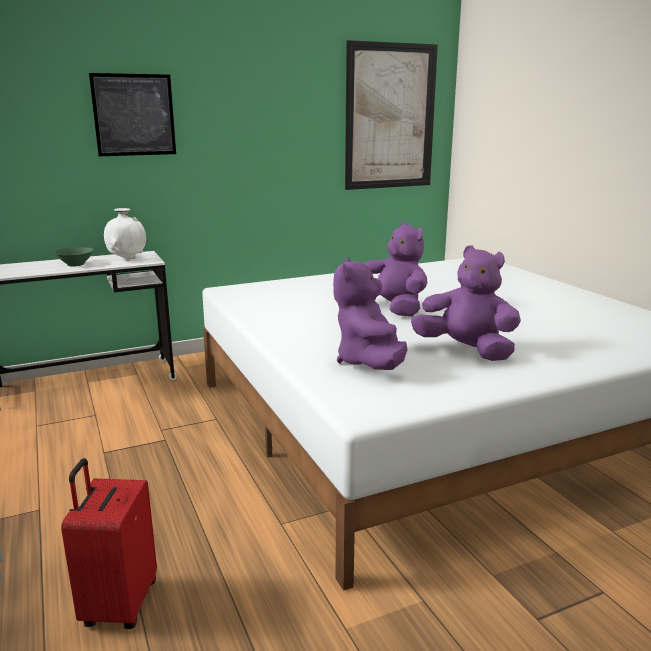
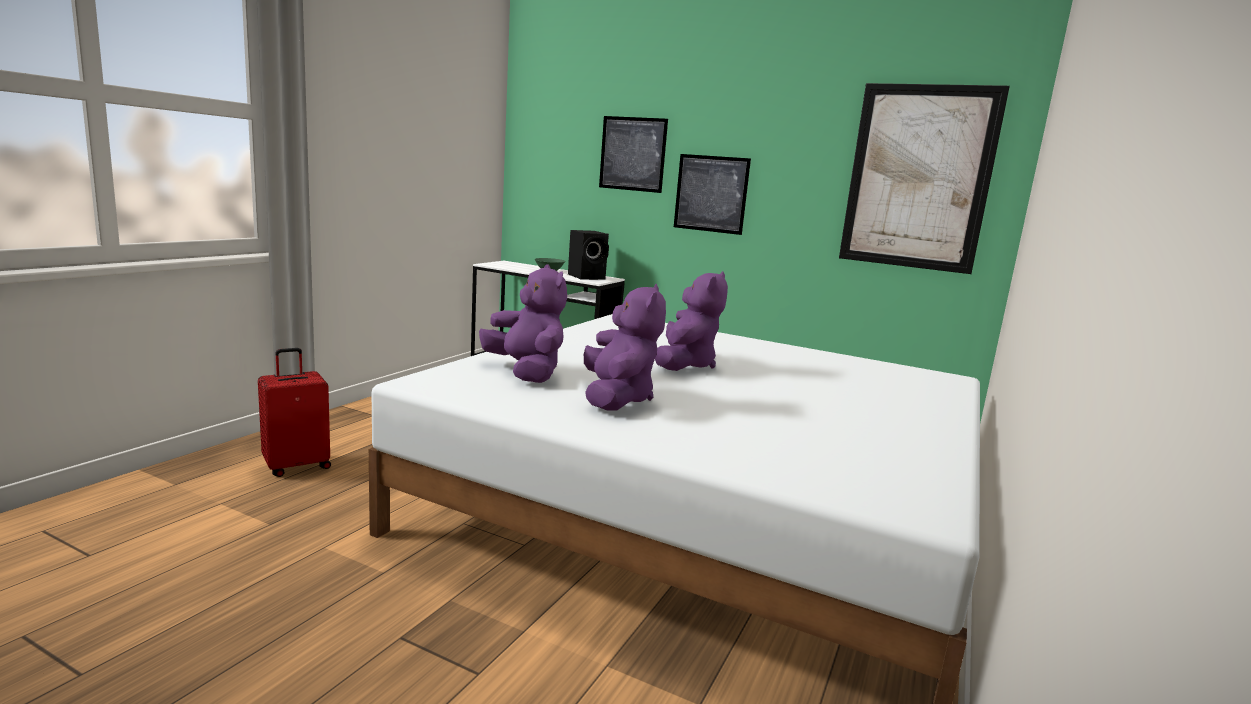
camera: 50 degrees right, 5 degrees down
(127, 259) = (587, 277): white vase -> black speaker
(228, 149) = (711, 194): none -> picture
(369, 362) = (526, 373): purple plush toy -> purple plush toy turned 90 degrees clockwise

